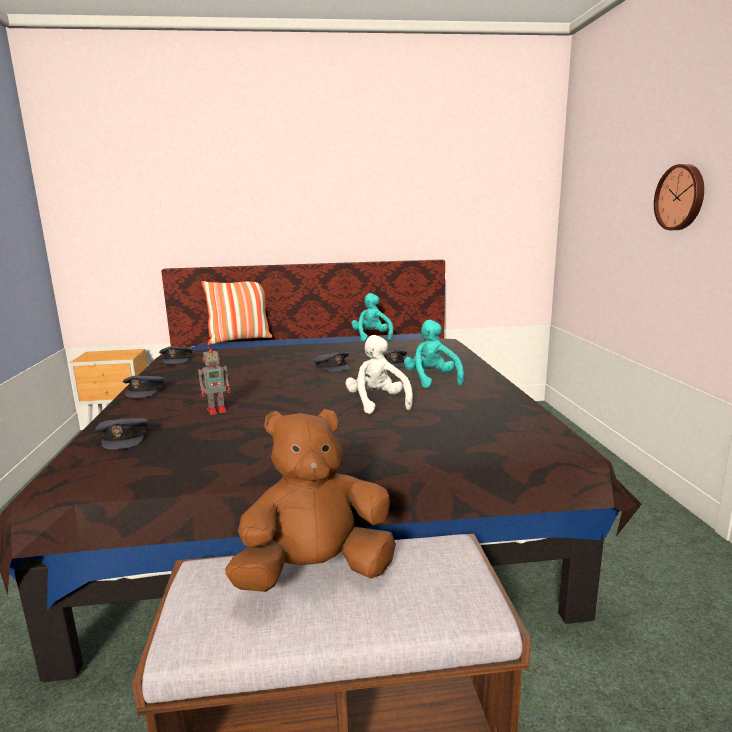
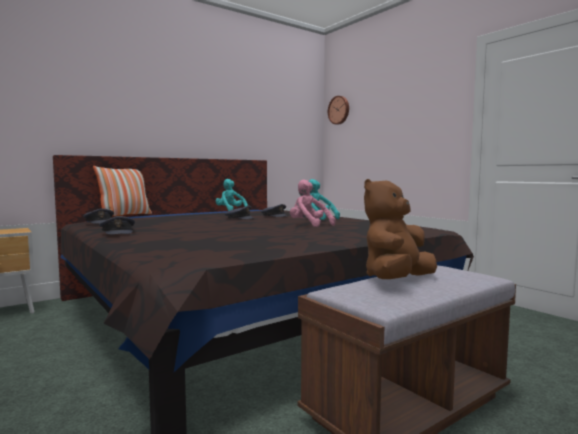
camera: 30 degrees left, 10 degrees down
(124, 438) = (170, 245): grey cap -> none
(218, 410) = (208, 233): toy robot -> none
(378, 403) = (309, 225): white plush toy -> pink plush toy
(681, 197) = (417, 118): wall clock -> wall clock (339, 110)

